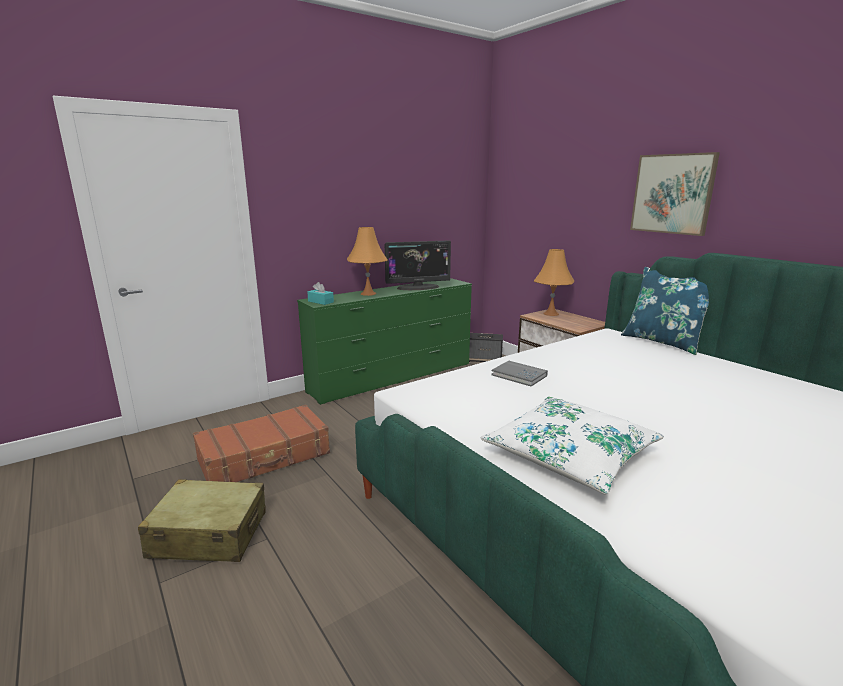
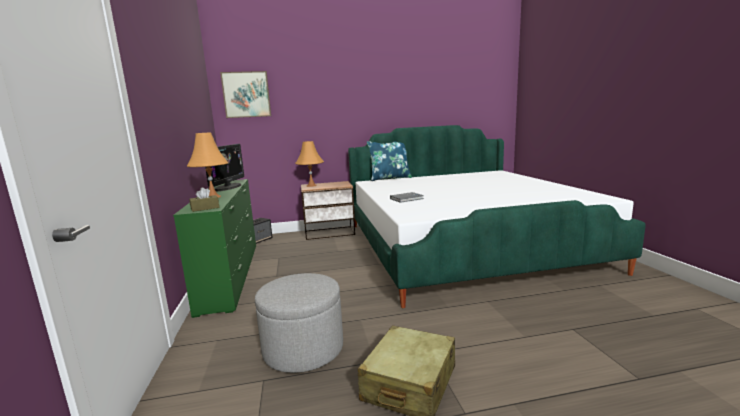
camera: 65 degrees left, 5 degrees down
(265, 457) = (303, 348): brown suitcase -> grey ottoman
(320, 302) = (205, 208): turquoise tissue box -> brown tissue box
(569, 455) = (502, 202): white pillow -> none
(672, 194) = (367, 101): picture -> picture (246, 94)

